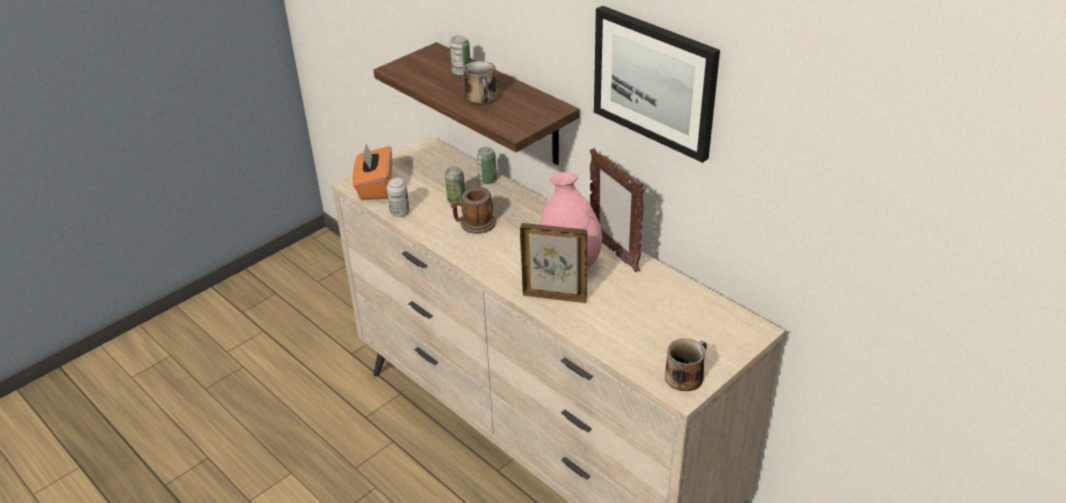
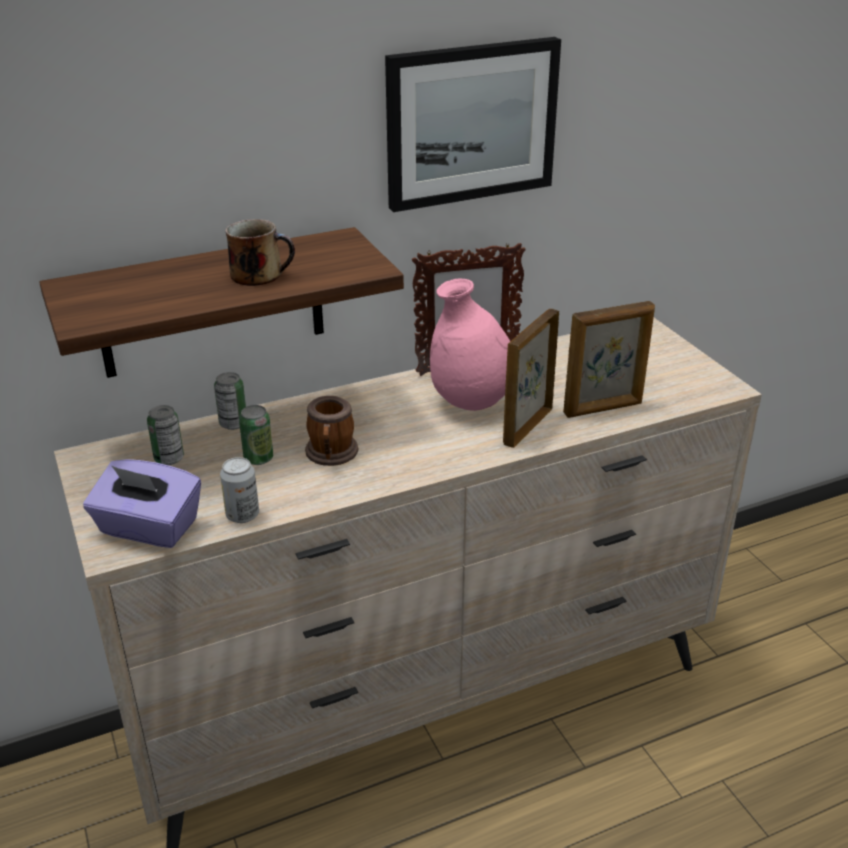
camera: 70 degrees left, 5 degrees down
(375, 187) = (148, 528): orange tissue box -> purple tissue box
(461, 72) = (166, 276): can -> can (169, 458)
(602, 328) = (603, 409): none -> picture frame
(685, 375) = (701, 380): mug -> none

